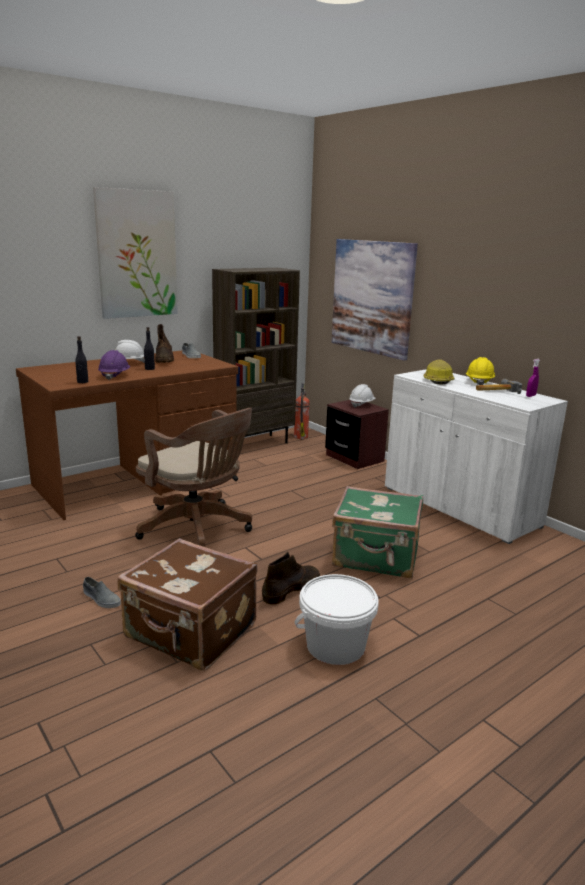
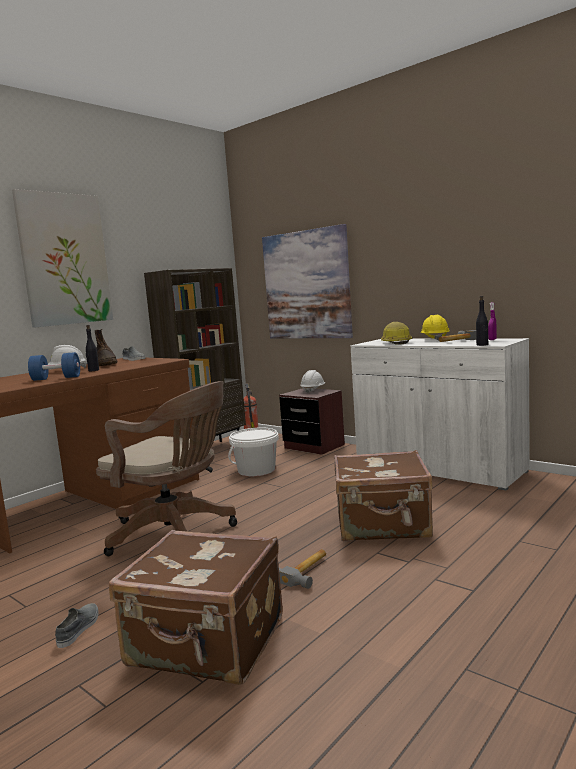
camera: 10 degrees left, 10 degrees down
(82, 382) = (20, 386): black bottle -> black bottle (482, 345)
(101, 599) = (79, 628): grey shoe -> grey shoe turned 105 degrees counterclockwise
(114, 376) = (56, 378): purple hard hat -> blue dumbbell
(291, 588) = (307, 572): brown boot -> hammer
(335, 645) = (387, 620): white bucket -> white bucket (256, 470)
(376, 557) = (383, 525): green suitcase -> brown suitcase

